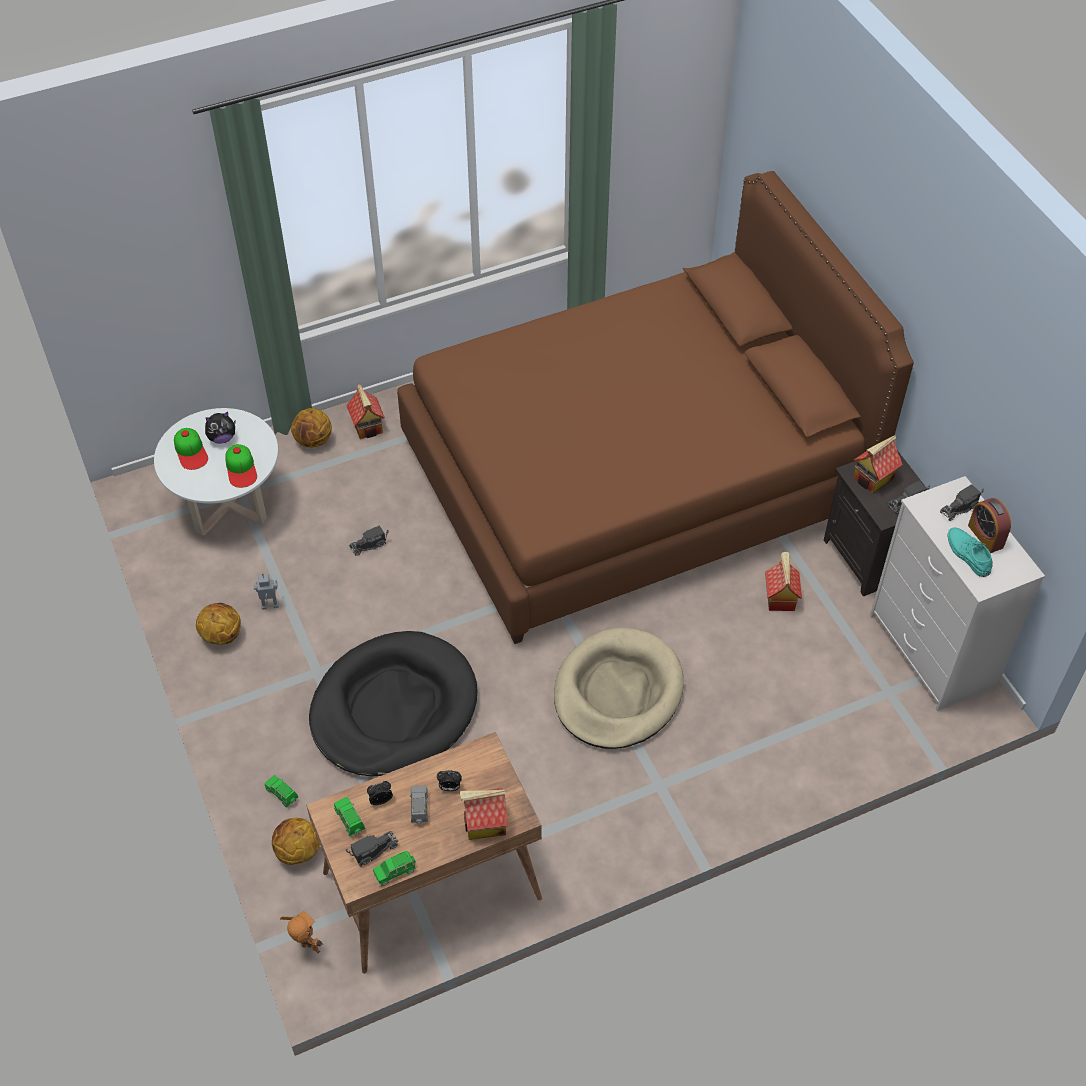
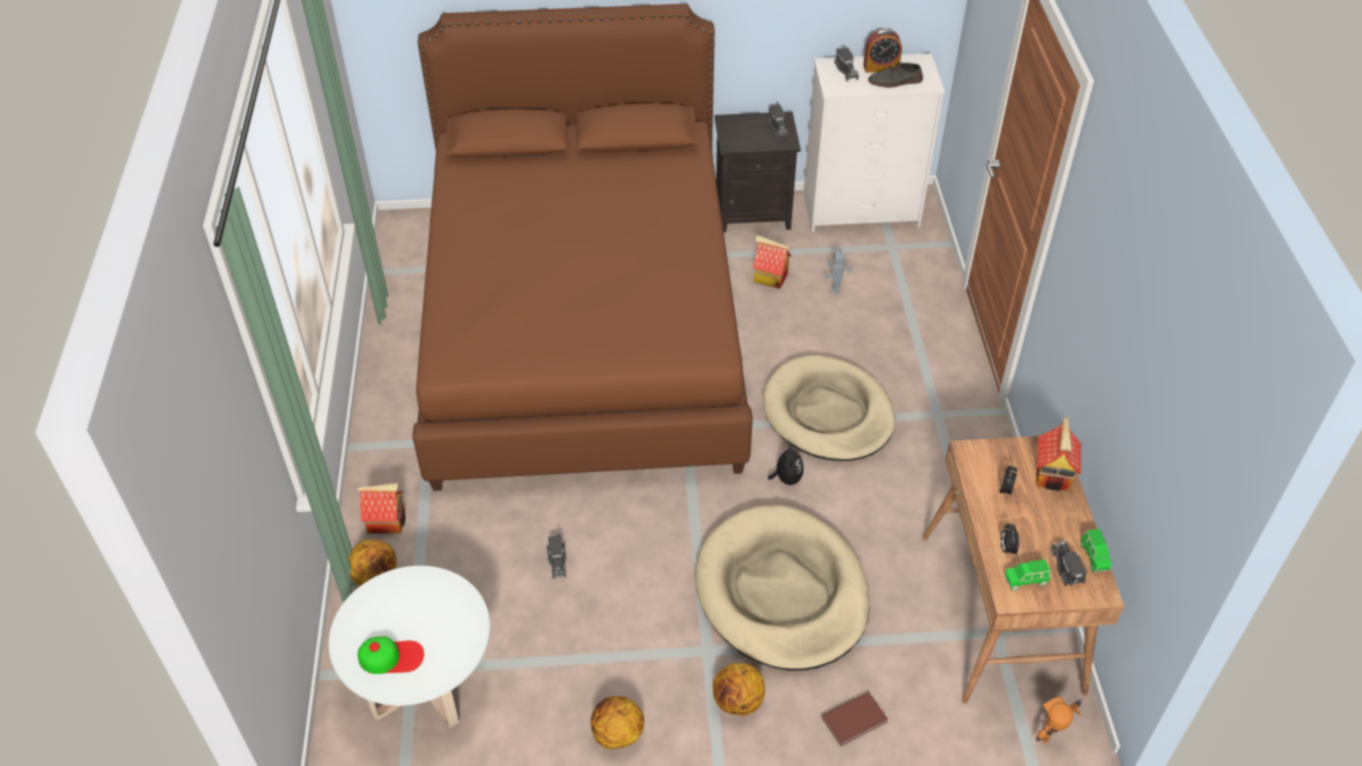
camera: 70 degrees left, 5 degrees down
(222, 438) = (388, 619): plush toy -> plush toy (786, 478)
(241, 468) = (449, 610): cap -> none
(270, 606) = (597, 676): toy robot -> toy robot (837, 287)
(282, 794) = (855, 720): green toy car -> brown book
(297, 852) = (931, 722): basketball -> basketball (738, 702)
(394, 708) = (782, 592): black dog bed -> beige dog bed
(419, 808) = (1025, 520): grey toy car -> none
(873, 478) = (743, 136): toy house -> none
(967, 554) = (895, 81): turquoise shoe -> grey shoe

